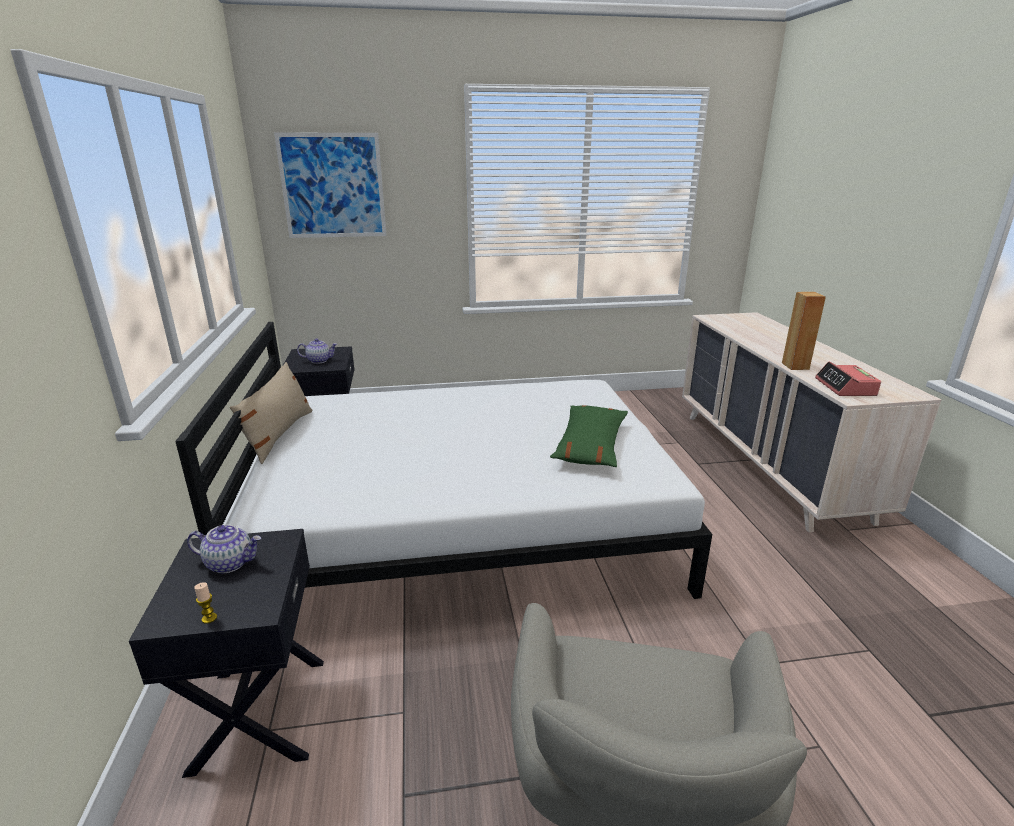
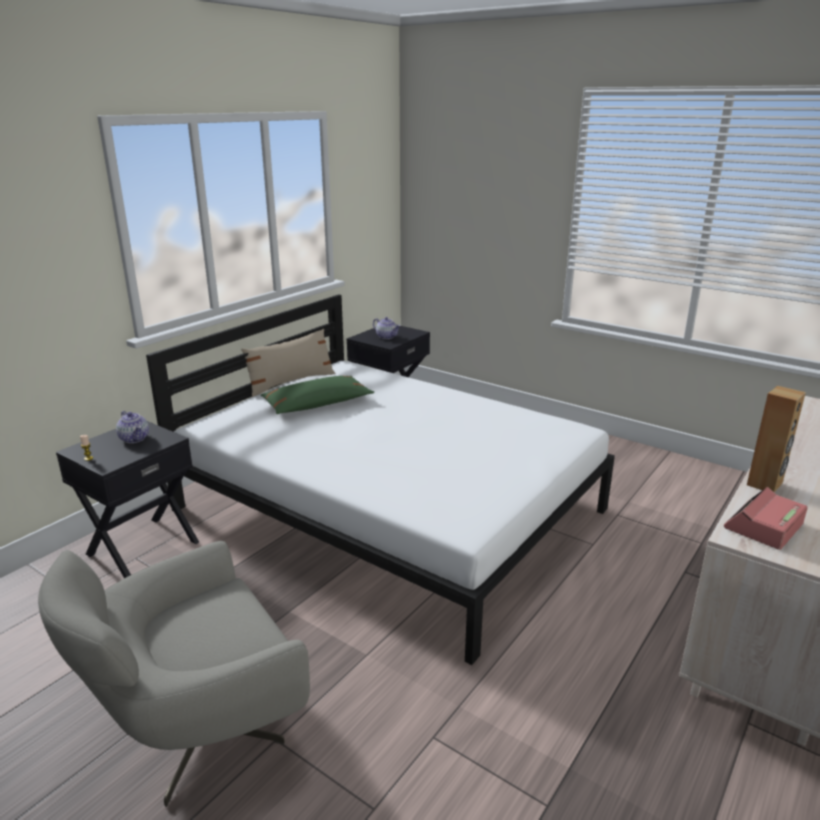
camera: 45 degrees right, 0 degrees up
(333, 186) = (456, 183): picture -> none
(590, 446) = (466, 477): green pillow -> green pillow (317, 404)

